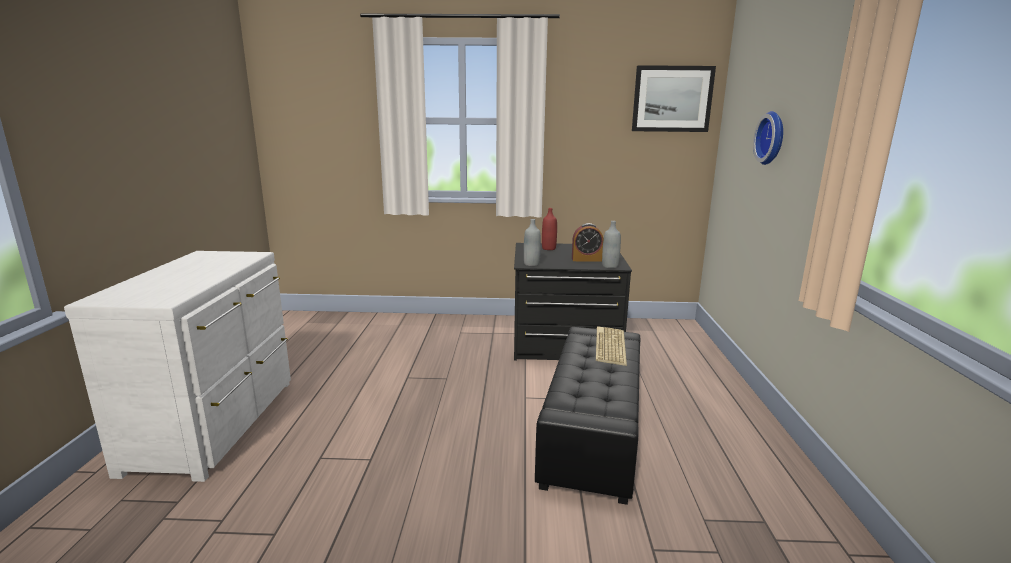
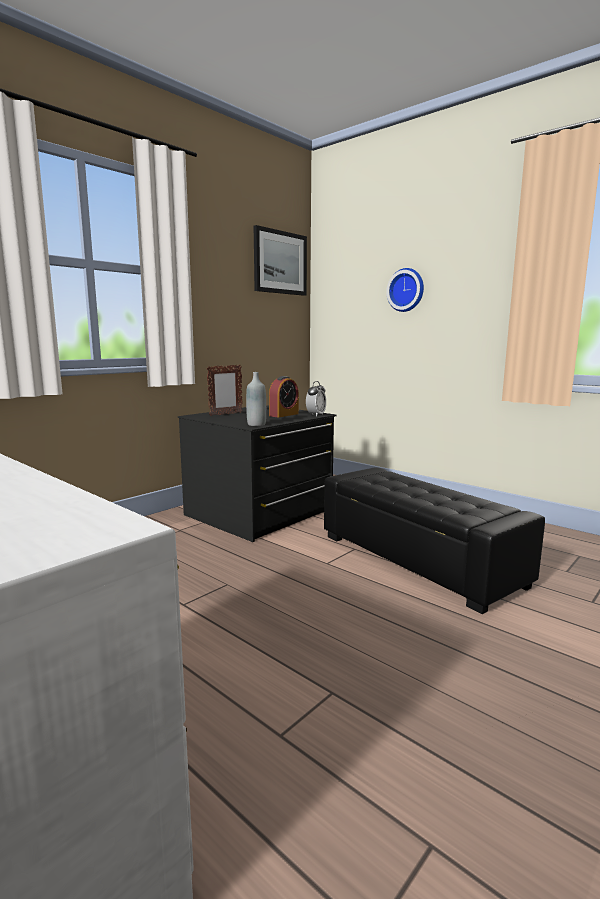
camera: 50 degrees left, 5 degrees down
(548, 248) = (225, 414): red bottle -> picture frame
(609, 346) = (389, 478): keyboard -> none
(610, 266) = (316, 415): grey bottle -> alarm clock

